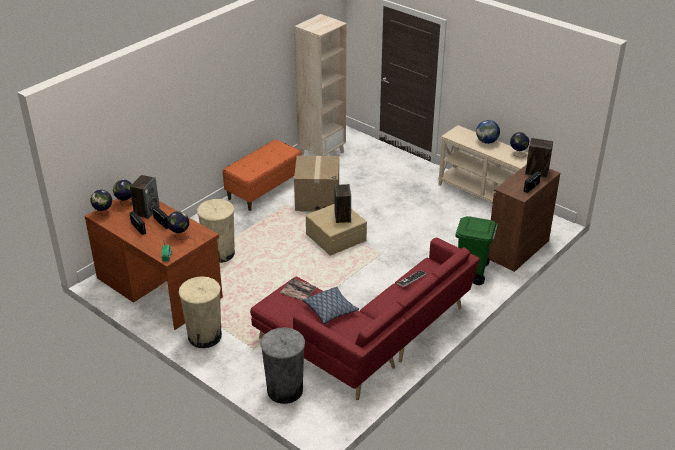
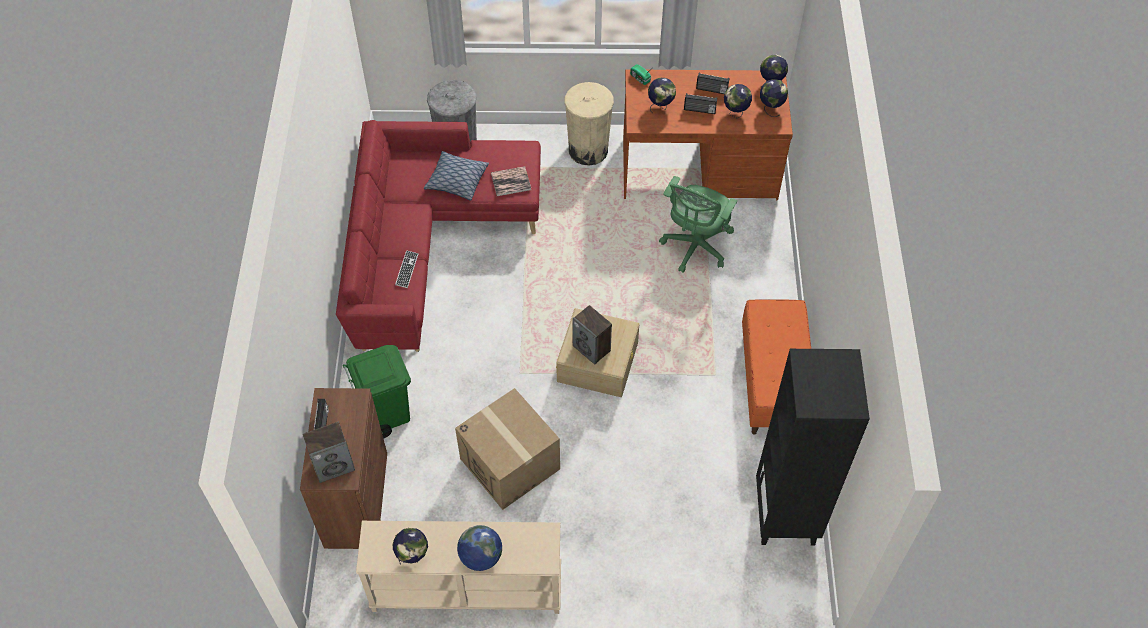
camera: 140 degrees right, 20 degrees up
(146, 211) = (735, 113): speaker -> globe
(219, 254) = (695, 248): beige trash can -> green office chair
(317, 199) = (689, 413): cardboard box -> cardboard box (510, 464)
(322, 154) = (786, 516): beige bookcase -> black bookcase

